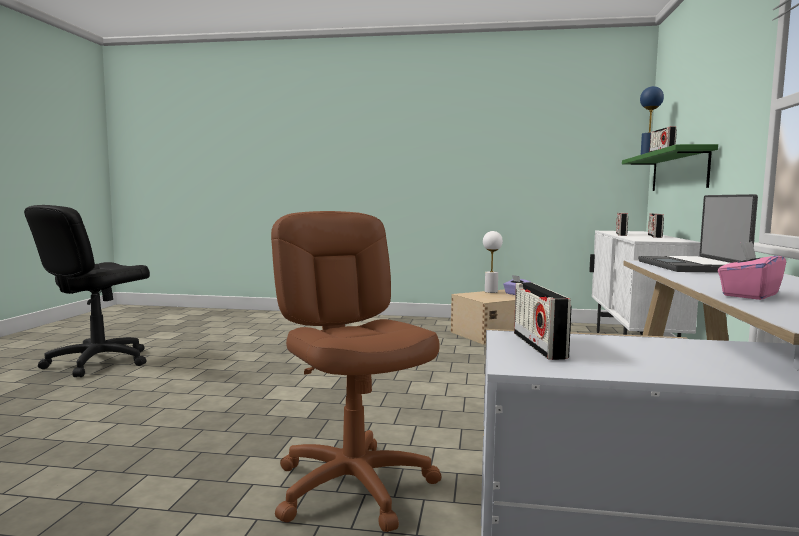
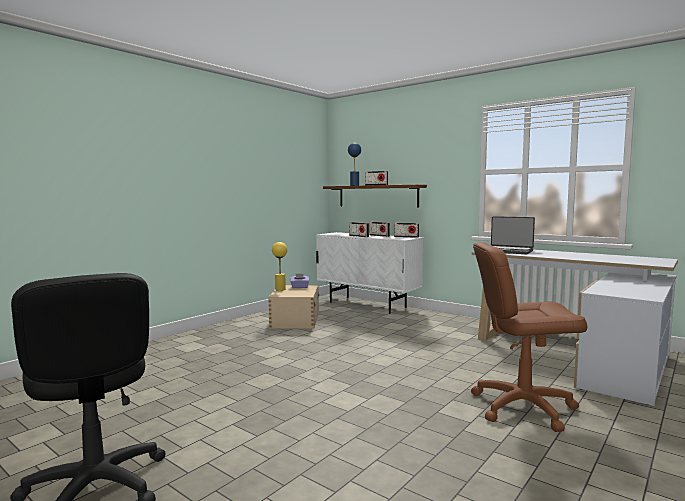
camera: 60 degrees left, 0 degrees up
(490, 291) = (280, 289): white table lamp -> yellow table lamp
(539, 345) = (615, 292): radio -> radio (406, 237)
(678, 171) = (377, 196): green shelf -> brown shelf
(749, 295) = (598, 259): pink tissue box -> none

